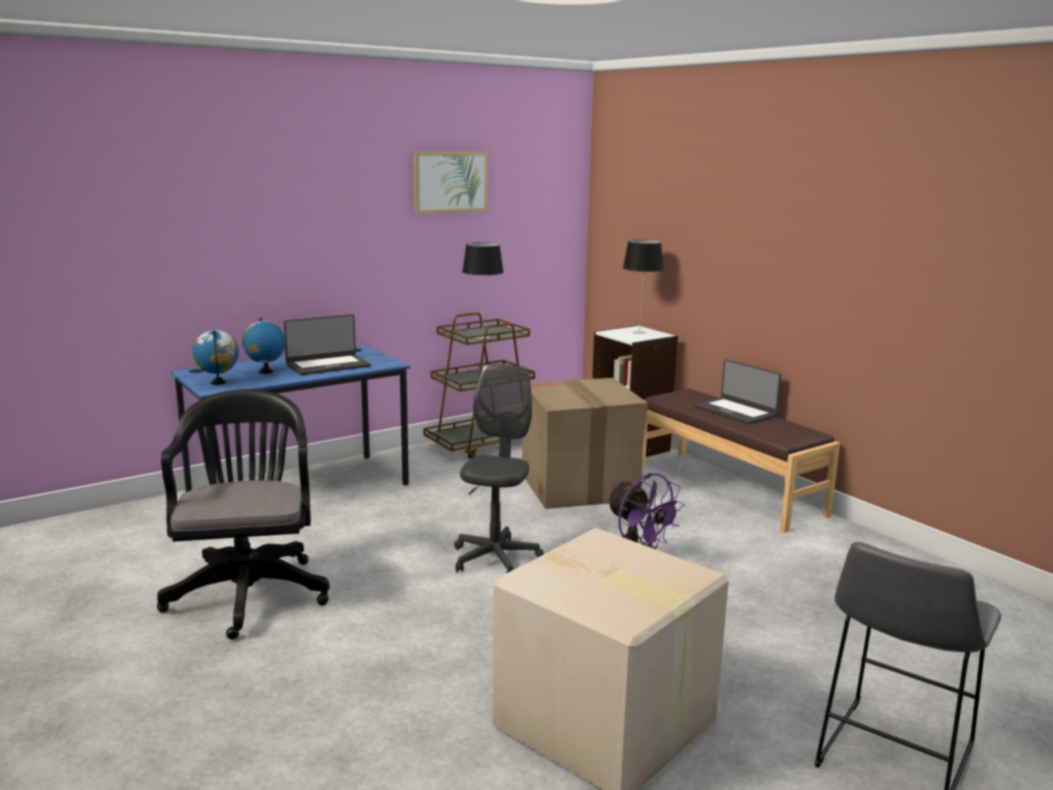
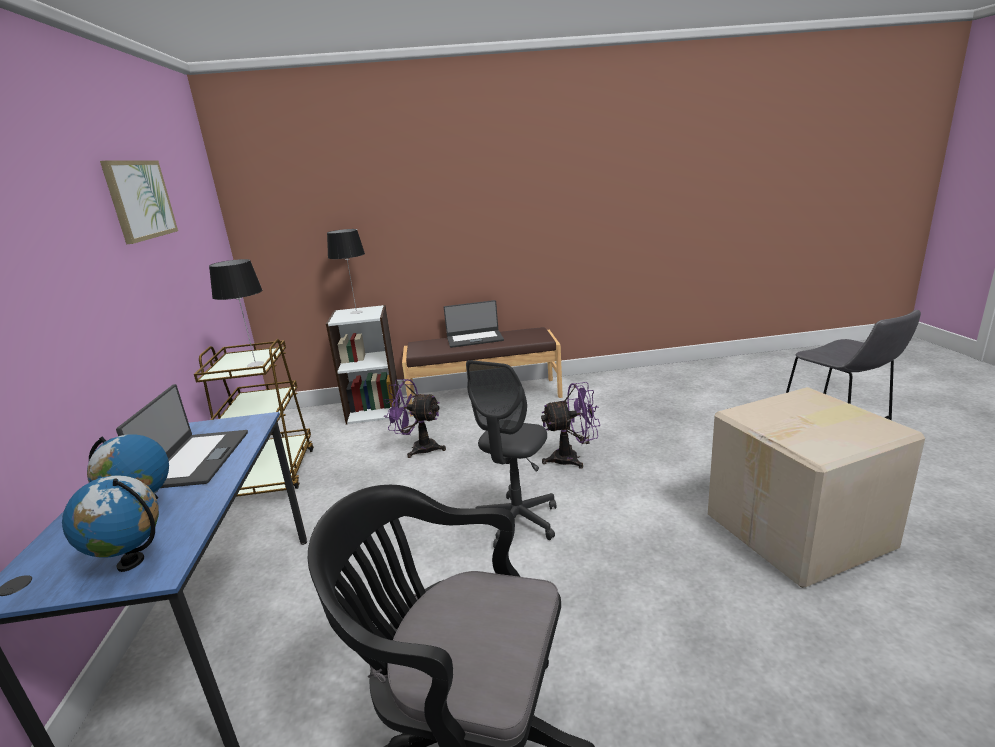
camera: 60 degrees left, 5 degrees up
(495, 559) = (517, 522): grey office chair -> grey office chair turned 105 degrees counterclockwise
(579, 486) = (418, 448): cardboard box -> purple fan

